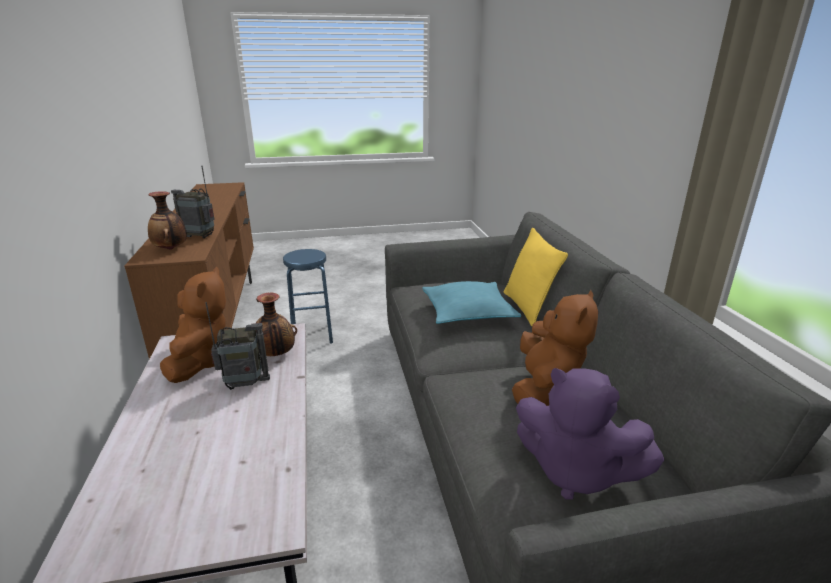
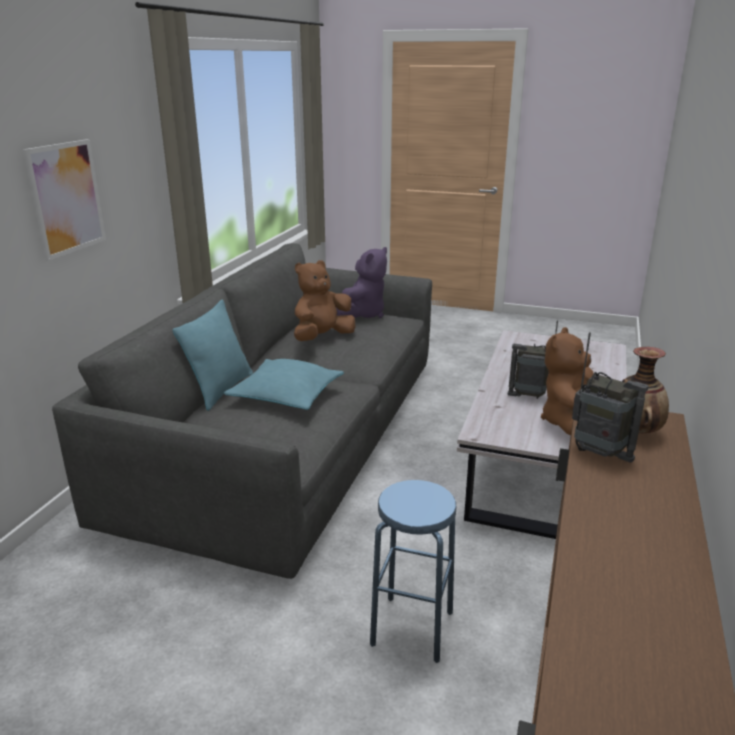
camera: 150 degrees left, 0 degrees up
(276, 355) = (498, 412): vase -> none
(527, 308) = (220, 389): yellow pillow -> turquoise pillow
(575, 471) = (363, 314): purple plush toy -> purple plush toy turned 60 degrees clockwise
(633, 125) = (66, 198): none -> picture

